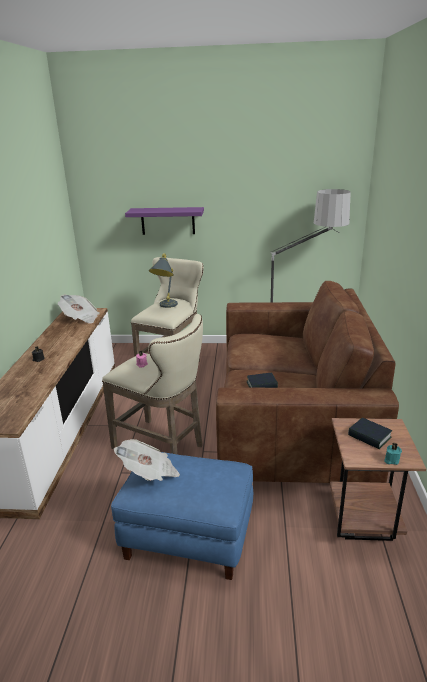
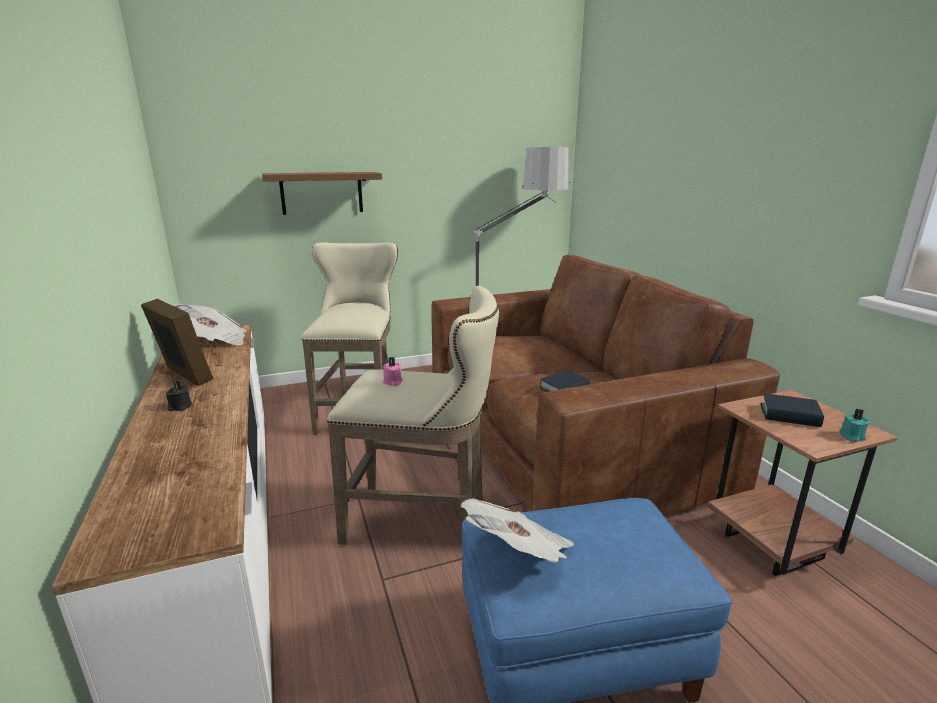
camera: 25 degrees left, 5 degrees down
(52, 340) = (184, 376): none -> picture frame
(165, 307) = (351, 311): grey table lamp -> none
(168, 221) = (322, 193): purple shelf -> brown shelf

